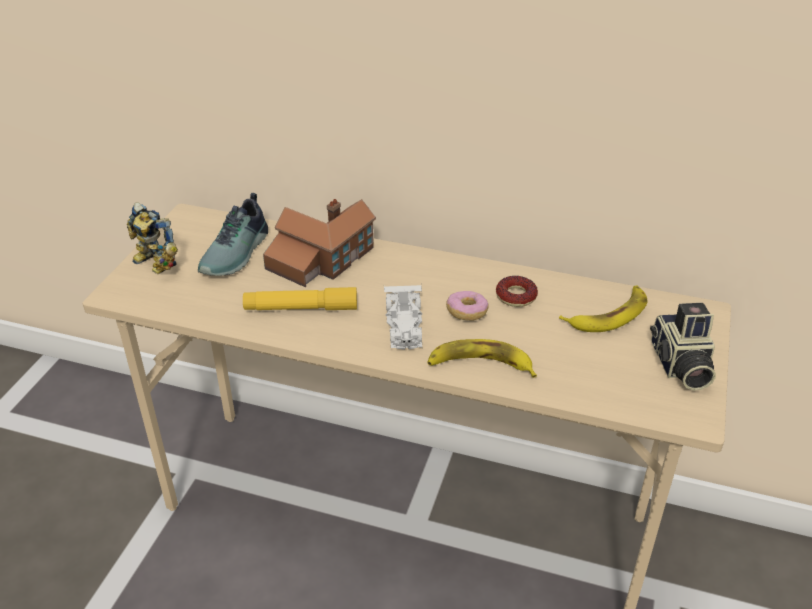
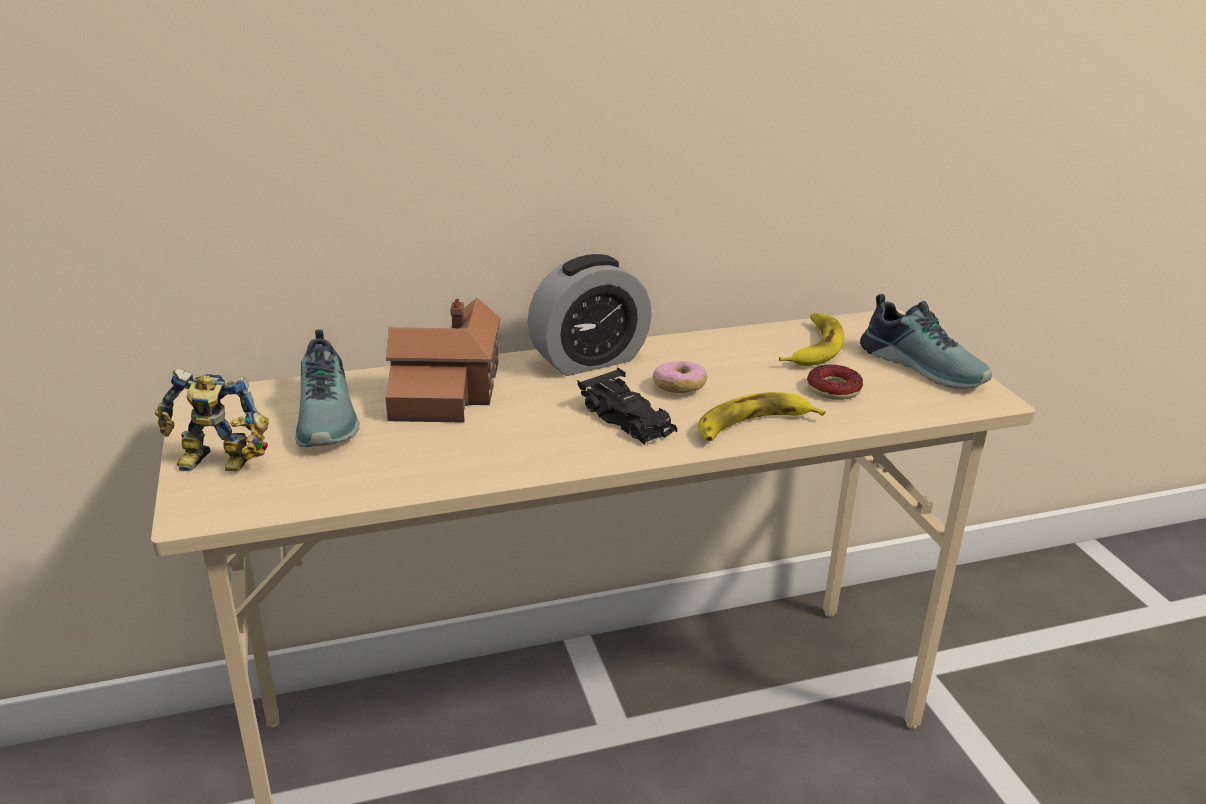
camera: 35 degrees left, 10 degrees down
(301, 308) = (486, 443): yellow flashlight -> none
(404, 325) = (628, 419): white toy car -> black toy car
(433, 267) = (589, 360): none -> alarm clock
(516, 296) = (708, 359): donut -> donut (833, 389)
(679, 366) = (924, 366): camera -> shoe

